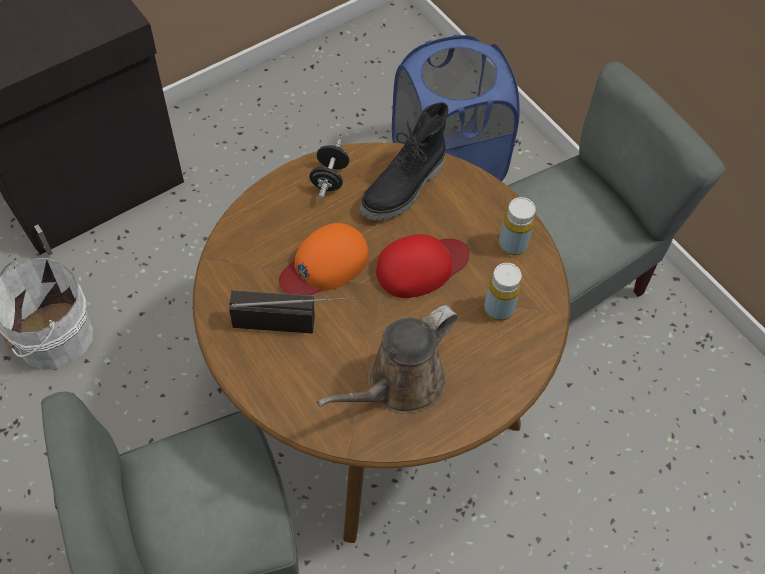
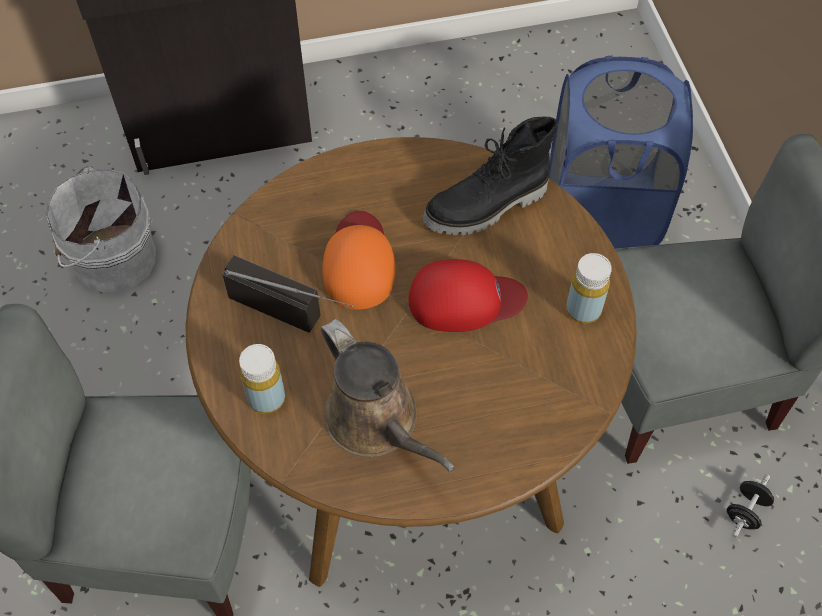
camera: 25 degrees right, 0 degrees up
(325, 264) = (359, 263): orange cap -> orange cap turned 105 degrees clockwise
(329, 178) = (409, 170): black dumbbell -> black dumbbell (745, 511)
(399, 384) = (377, 422): brown watering can -> brown watering can turned 105 degrees counterclockwise
(498, 309) = (531, 377): yellow bottle -> yellow bottle (266, 398)

